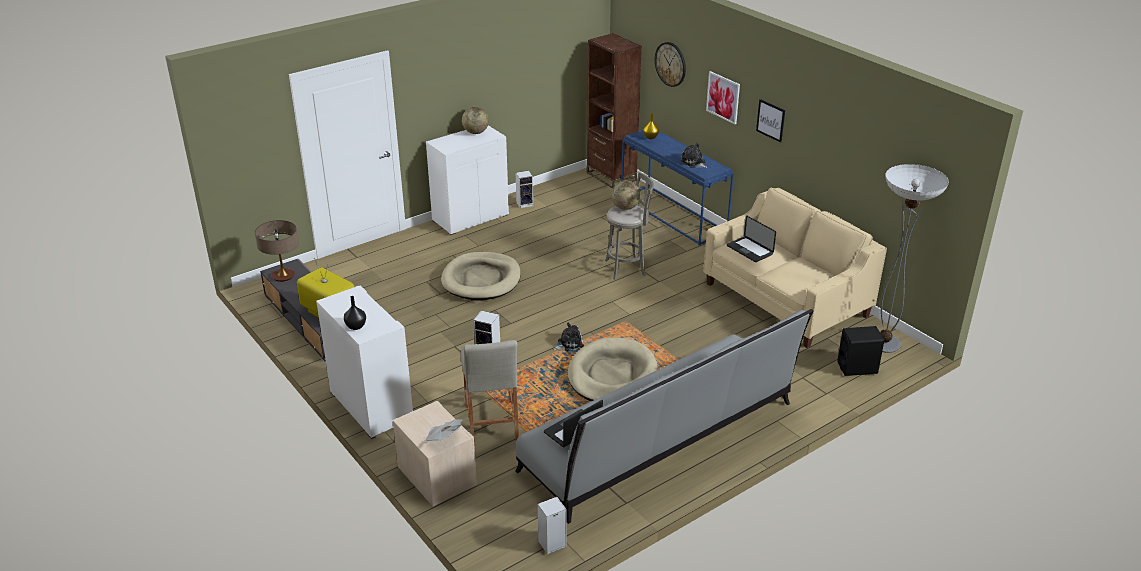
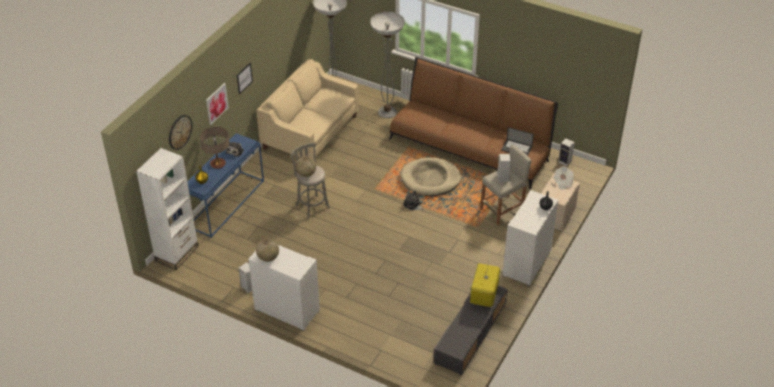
camera: 115 degrees left, 10 degrees up
(283, 276) = (460, 343): table lamp -> table lamp (218, 164)
(481, 280) = (369, 269): beige dog bed -> none
(611, 176) = (177, 253): brown bookcase -> white bookcase
(662, 440) = (470, 147): grey sofa -> brown sofa
(749, 250) = (312, 123): laptop -> none
(805, 381) = (387, 112): none -> floor lamp
(857, 367) = (362, 97): black speaker -> none

